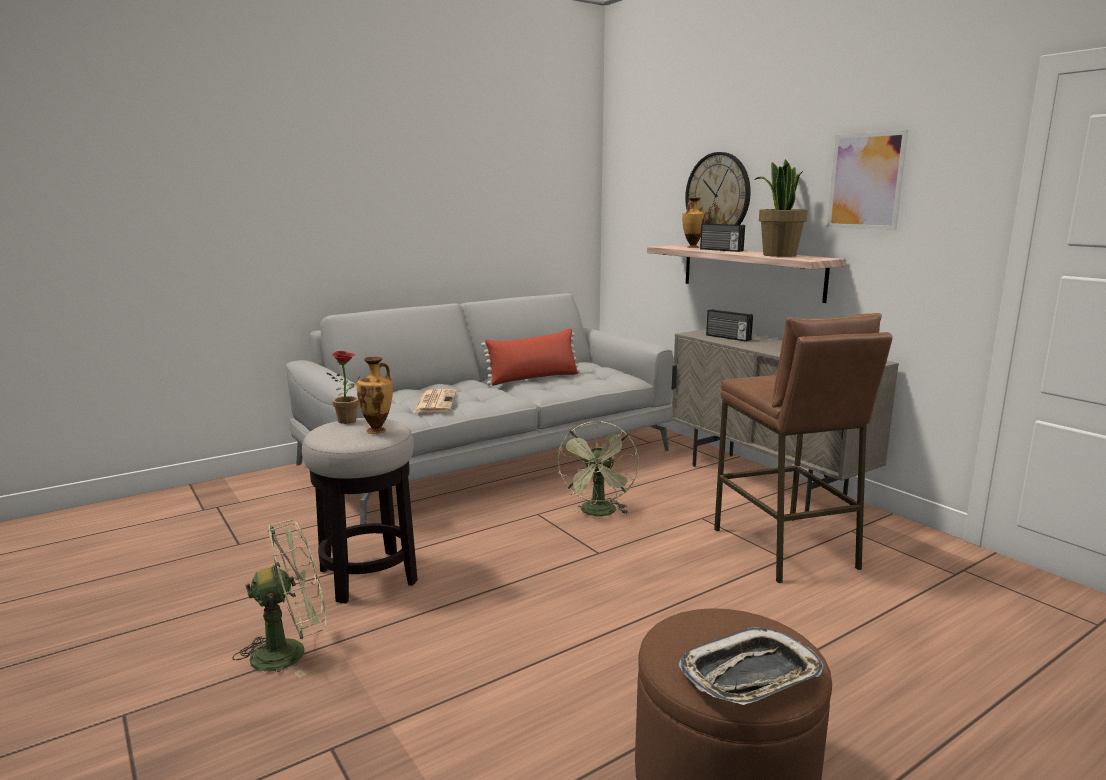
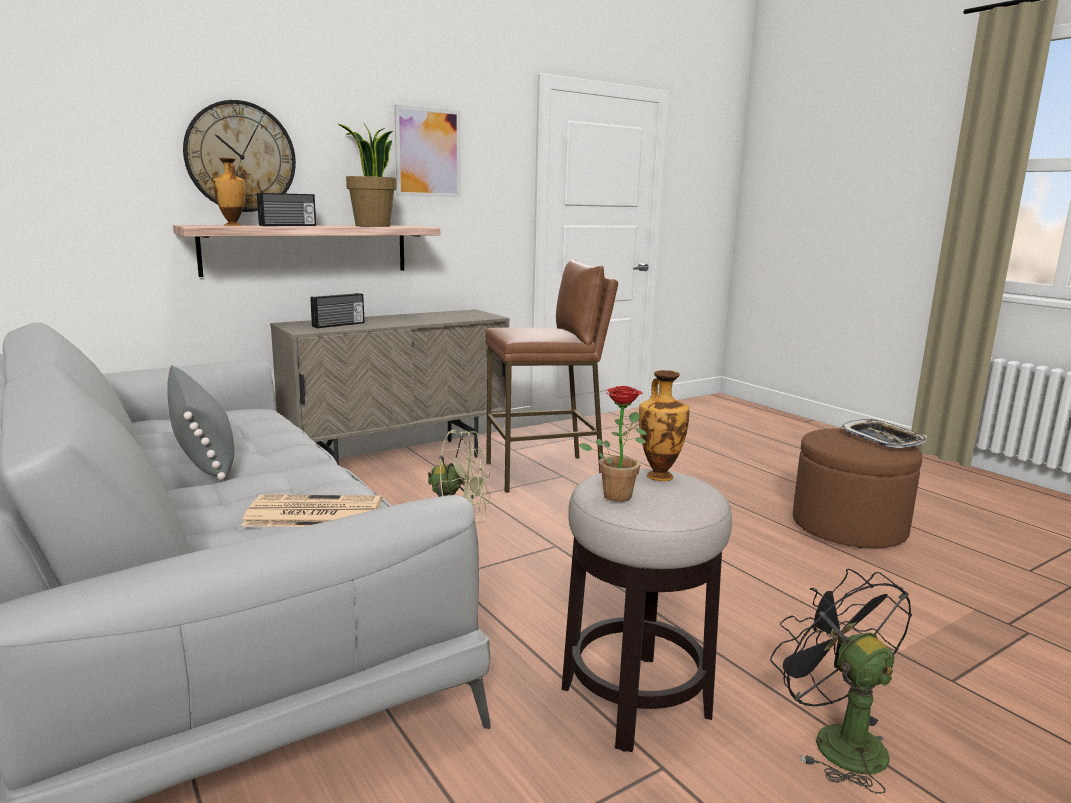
camera: 90 degrees left, 0 degrees up
(290, 652) = (836, 740): green fan -> black fan
(533, 378) = (203, 454): red pillow -> grey pillow

